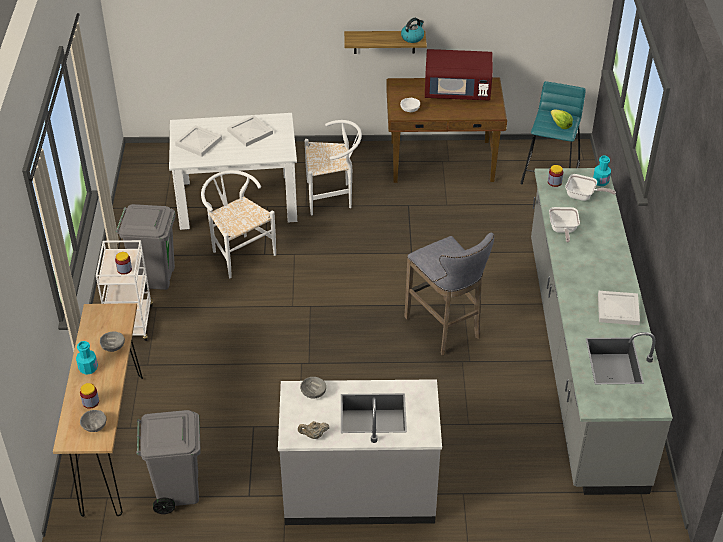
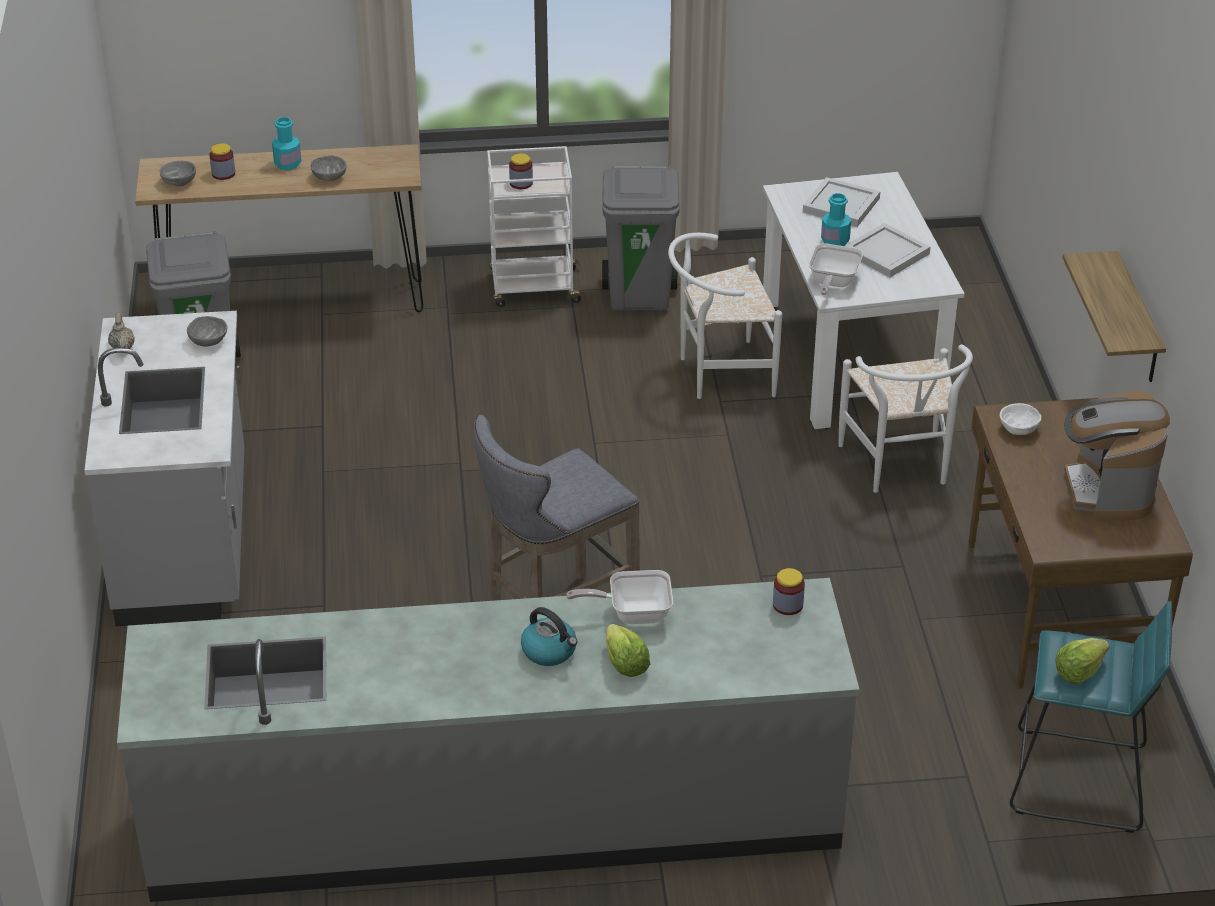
camera: 85 degrees right, 5 degrees down
(239, 252) = (718, 374): white chair -> white chair turned 150 degrees counterclockwise
(412, 37) = (1130, 333): kettle -> kettle (550, 651)
(457, 92) = (1107, 491): red microwave -> coffee machine
(583, 196) = (748, 646): frying pan -> frying pan (832, 283)
(598, 235) = (625, 664): none -> lettuce
(600, 181) = (805, 674): turquoise bottle -> turquoise bottle (835, 241)
(617, 310) = (401, 682): white tray -> none

